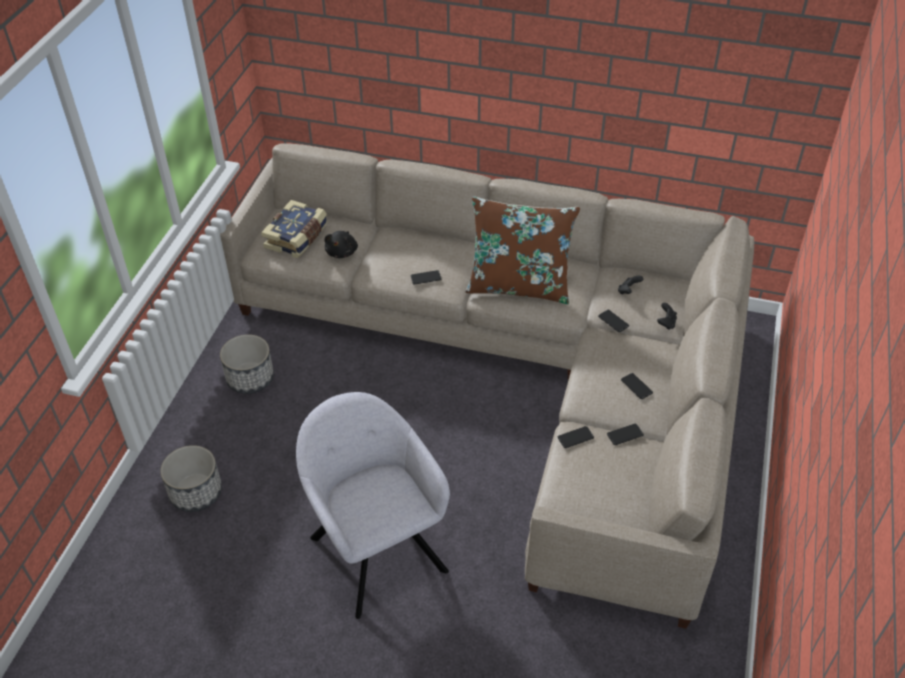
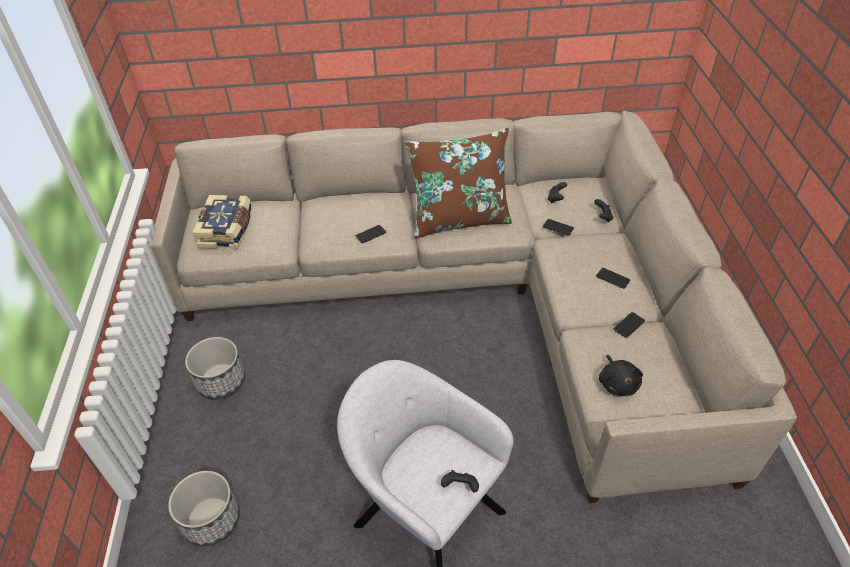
camera: 20 degrees left, 0 degrees up
(342, 252) = (278, 232): black plush toy -> black plush toy (617, 383)
(390, 520) = (460, 487): none -> black game controller
(575, 437) = (588, 342): phone -> none

